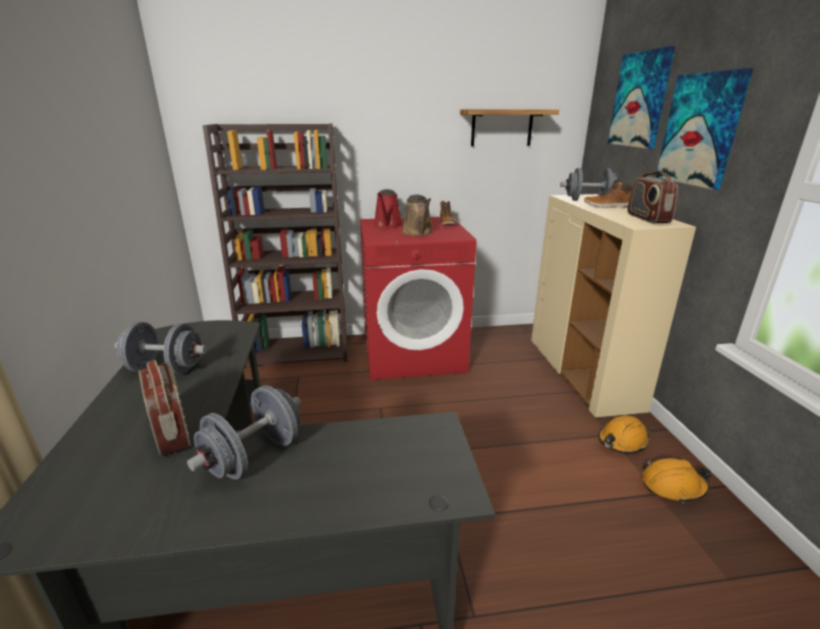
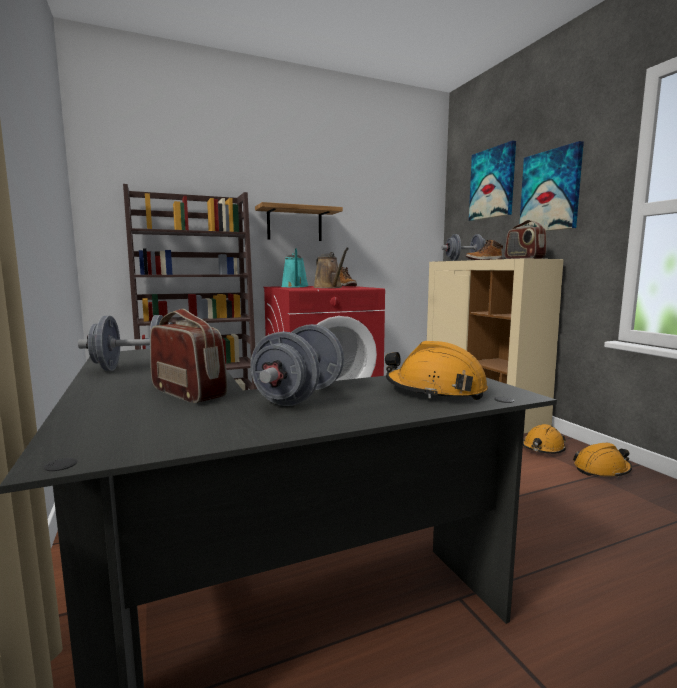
camera: 15 degrees left, 15 degrees down
(384, 469) = (435, 391): none -> orange hard hat
(387, 225) = (295, 287): red watering can -> turquoise watering can
(501, 127) = (381, 211): shelf -> shelf (294, 224)

